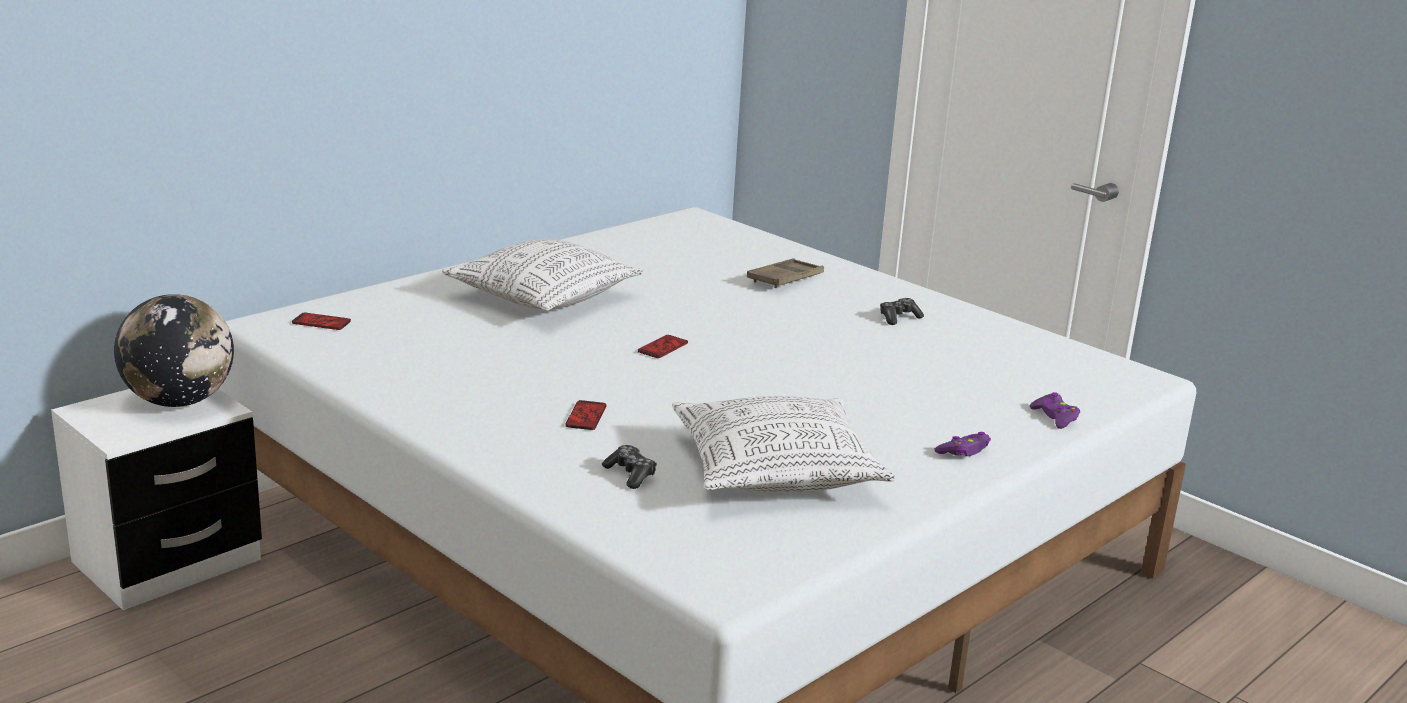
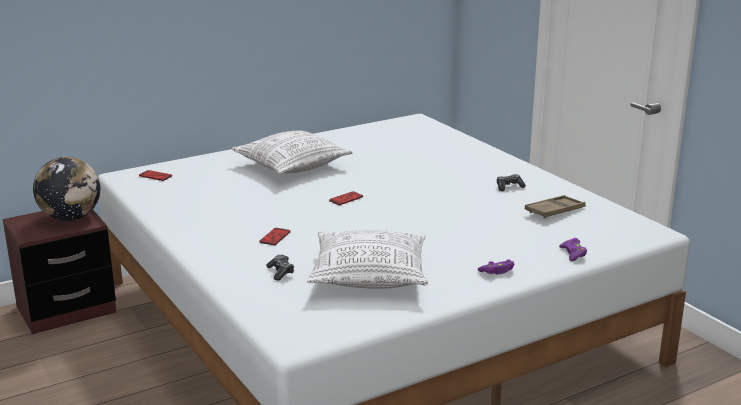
camera: 15 degrees right, 0 degrees up
(167, 562) = (66, 310): white nightstand -> brown nightstand
(785, 279) = (449, 160): brown tray -> brown tray (554, 211)

